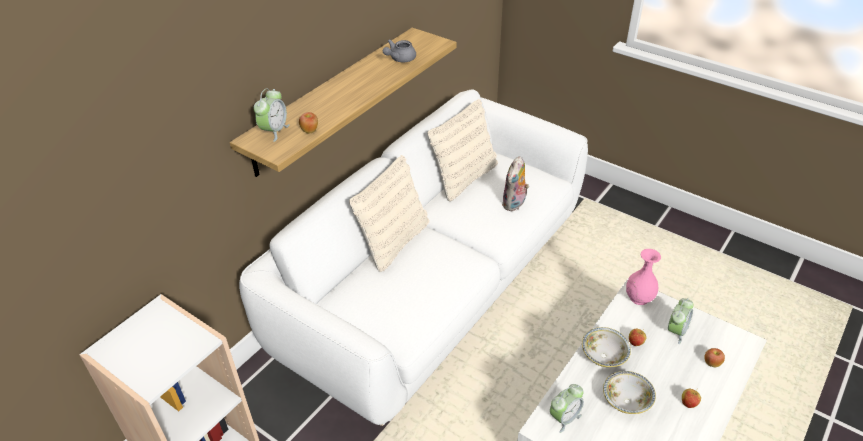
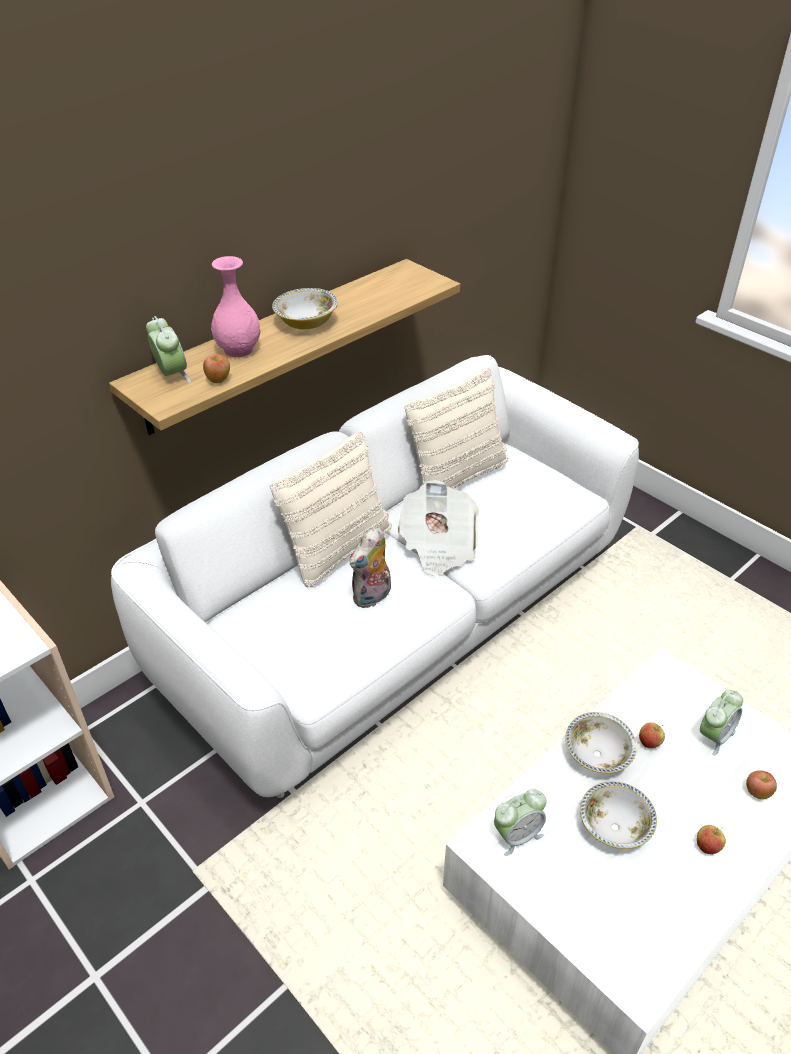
camera: 10 degrees right, 0 degrees up
(274, 131) = (171, 375): alarm clock -> alarm clock turned 60 degrees counterclockwise
(358, 82) = (306, 323): none -> bowl
(399, 59) = (374, 298): grey teapot -> none
(464, 229) = (438, 545): none -> newspaper
(514, 204) = (517, 520): plush toy -> plush toy (372, 597)
(639, 297) = (670, 678): pink vase -> pink vase (239, 349)

